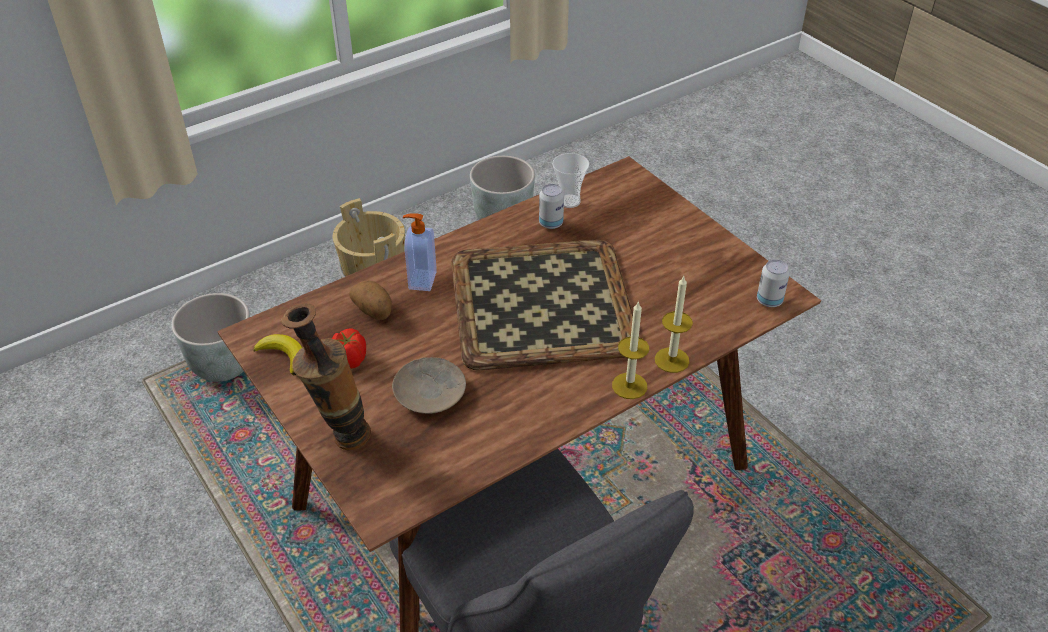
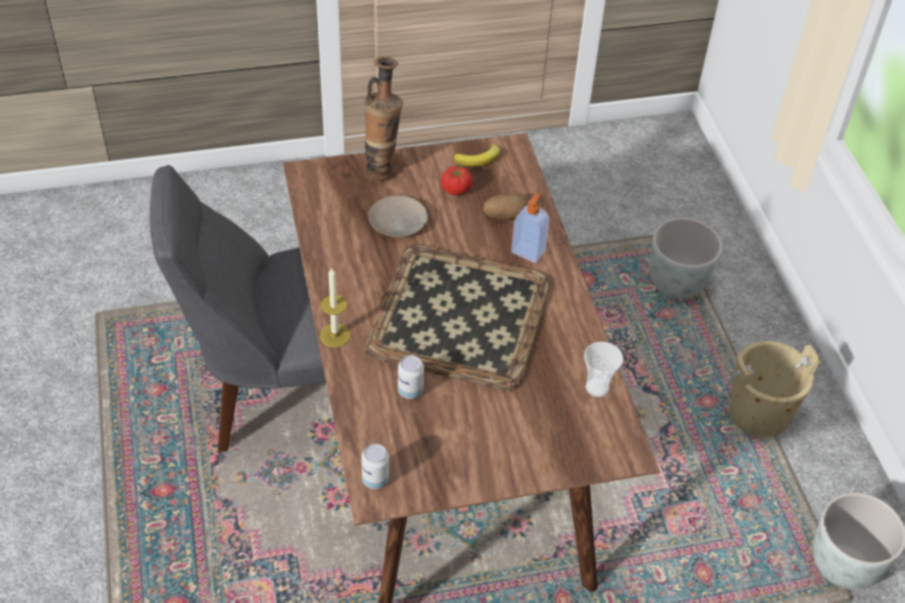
camera: 110 degrees right, 5 degrees up
(551, 223) = (567, 361): can -> can (410, 391)
(672, 360) = (346, 374): candle -> none

